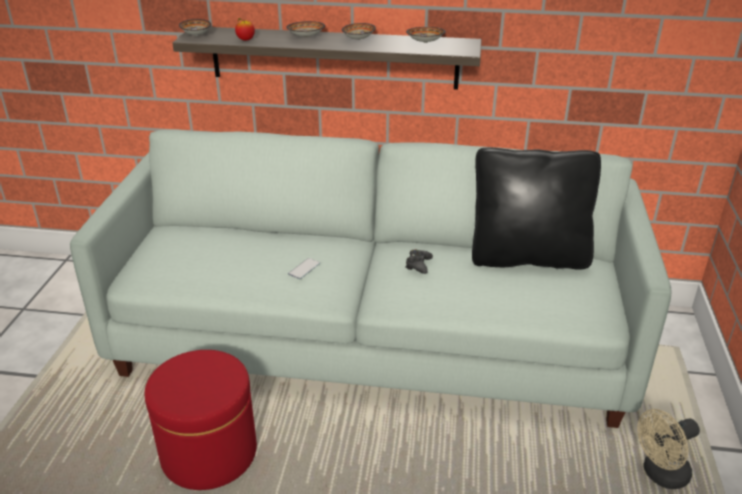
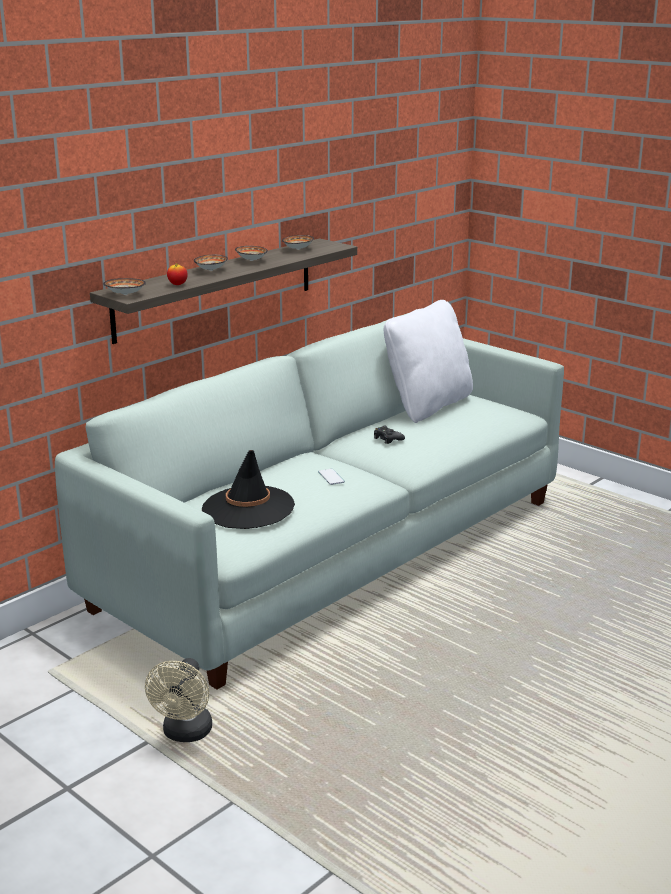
camera: 55 degrees left, 10 degrees down
(206, 255) = (248, 508): none -> black hat
(209, 453) = (385, 669): red ottoman -> none
(528, 257) = (428, 406): black pillow -> white pillow
(660, 475) = (595, 509): beige fan -> beige fan (185, 734)

